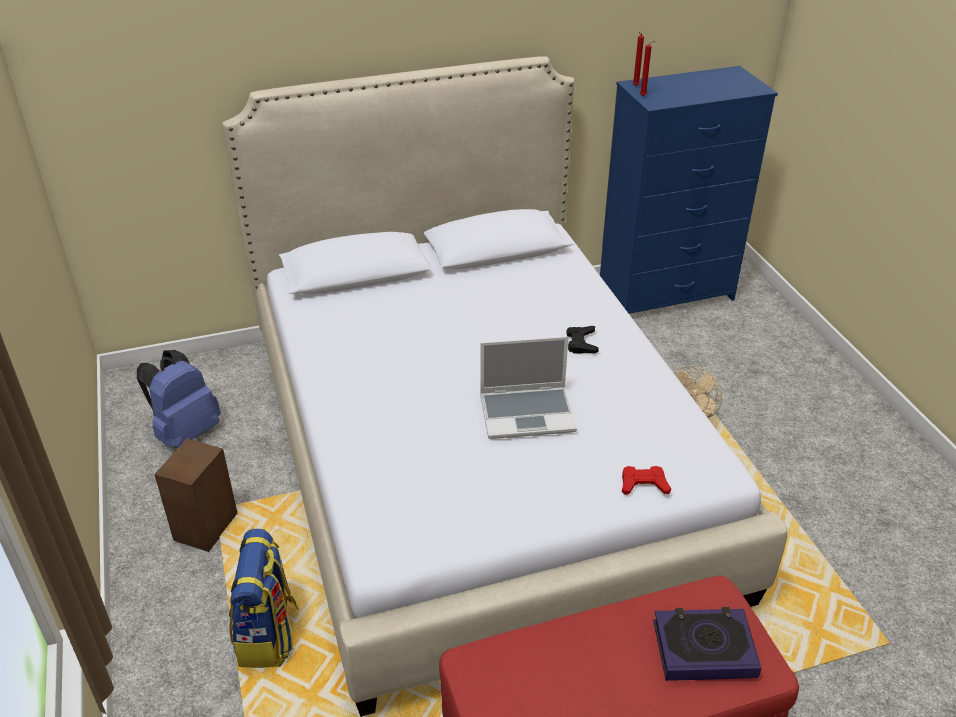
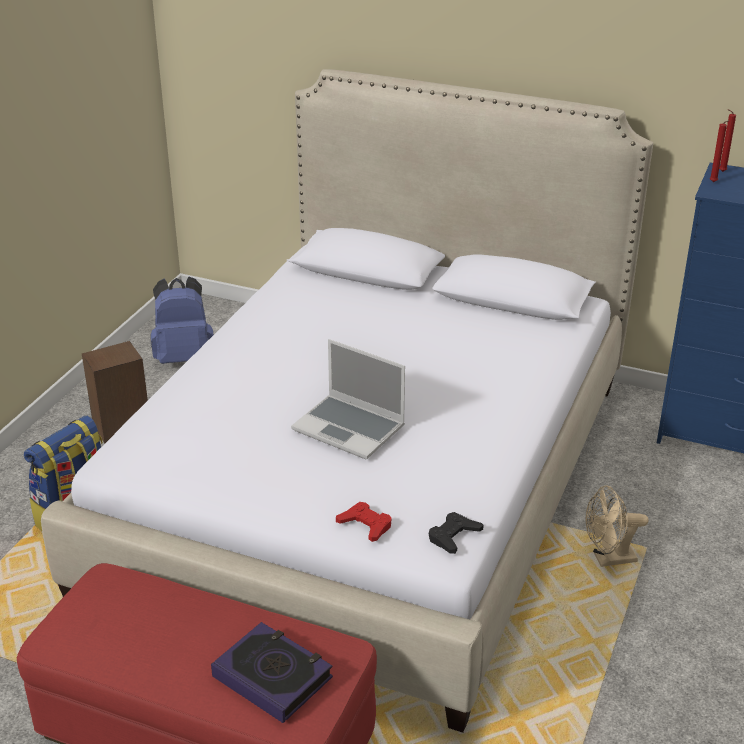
camera: 40 degrees right, 5 degrees down
(581, 343) = (475, 400): black game controller -> black game controller (453, 536)

